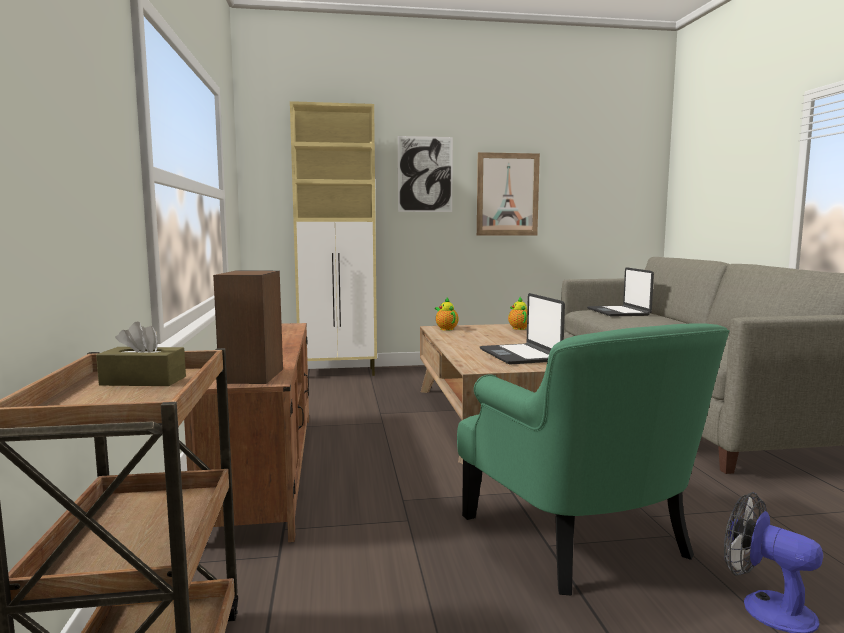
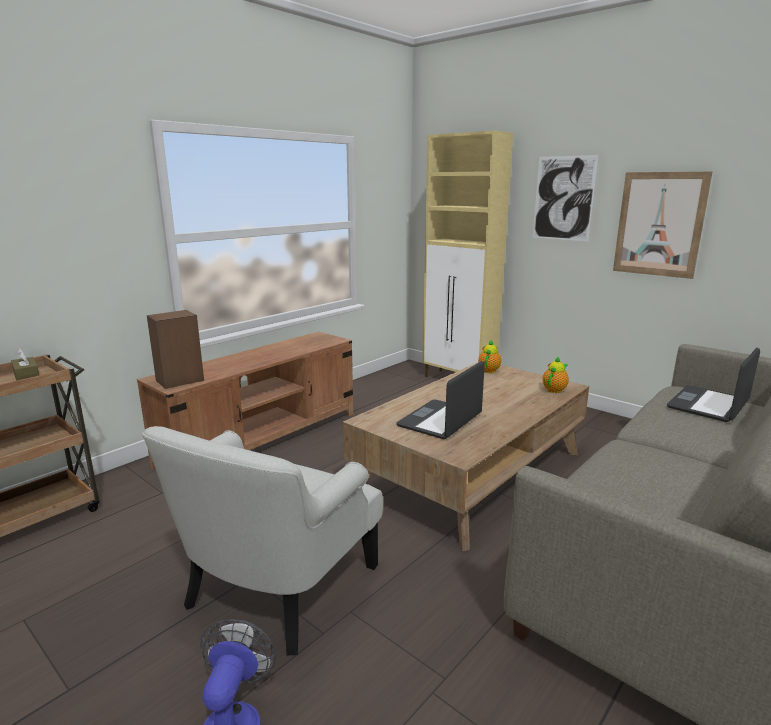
camera: 50 degrees right, 10 degrees up
(580, 537) = (277, 587): green armchair -> white armchair

